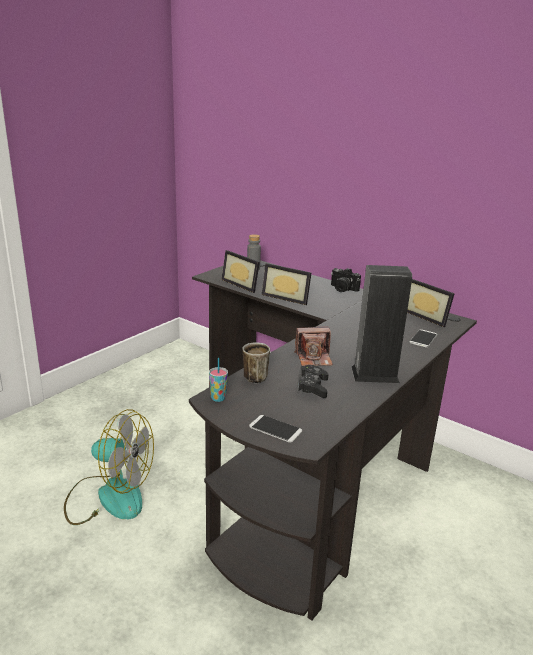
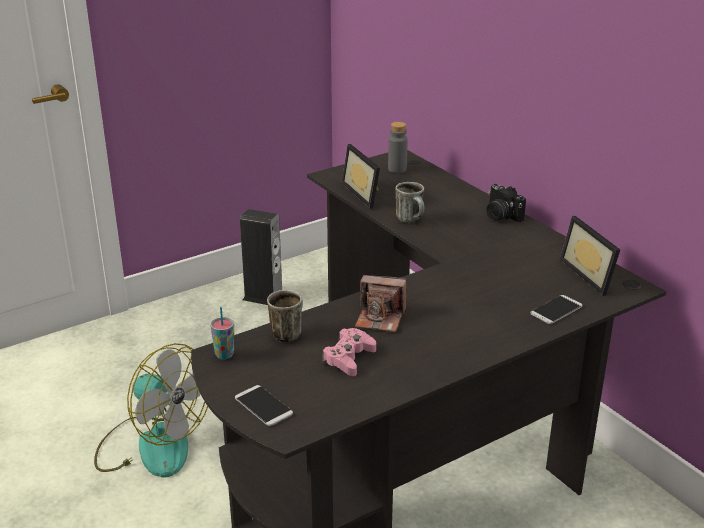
camera: 20 degrees right, 5 degrees up
(287, 297) = (412, 220): picture frame -> mug
(312, 387) = (349, 358): black game controller -> pink game controller
(375, 374) = (443, 354): speaker -> speaker (263, 297)

